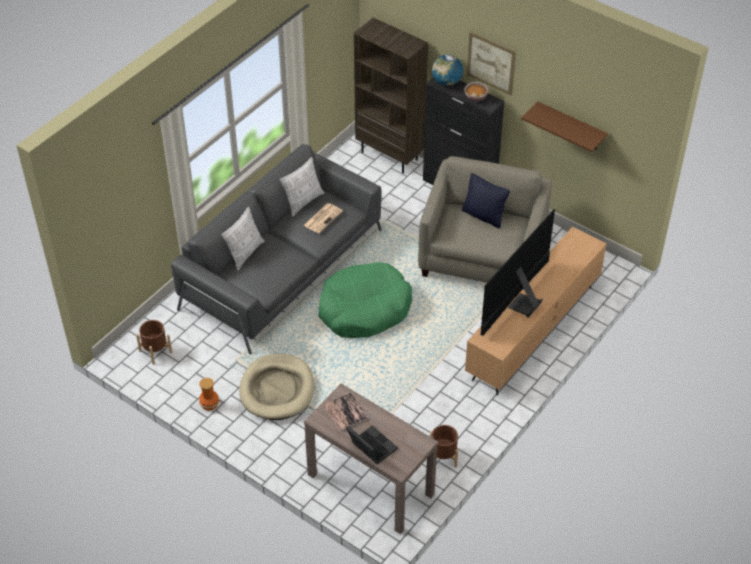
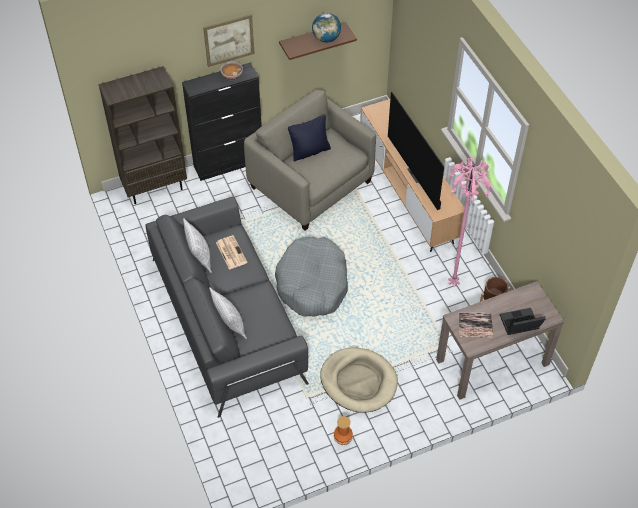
camera: 60 degrees left, 5 degrees up
(155, 351) = (256, 454): brown planter -> none
(364, 309) = (312, 284): green dog bed -> grey dog bed
(444, 414) = (452, 284): none -> pink floor lamp
(447, 82) = (199, 84): globe -> globe (326, 38)

